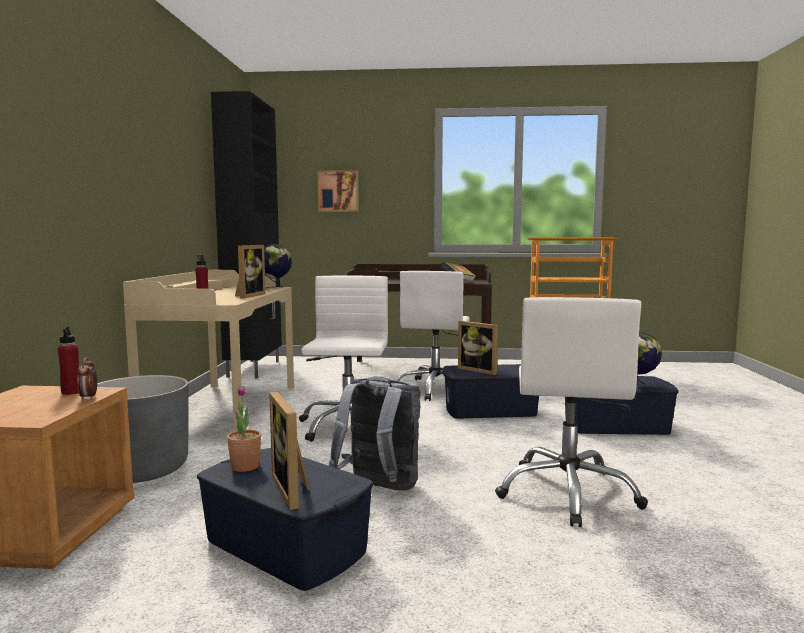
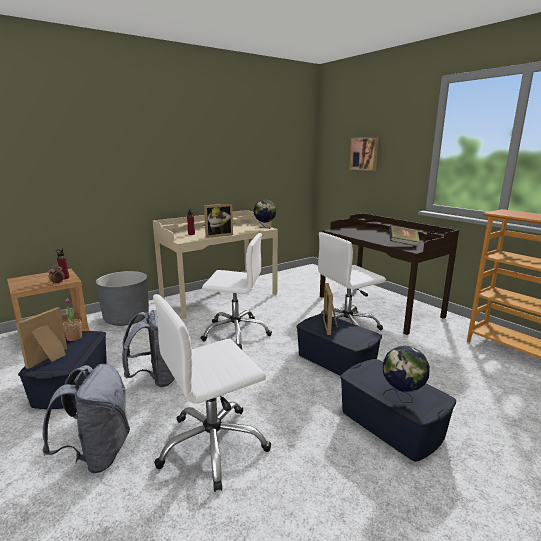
camera: 50 degrees right, 10 degrees up
(255, 369) = (290, 274): black cabinet -> none
(347, 426) = (236, 332): white office chair -> white office chair turned 45 degrees clockwise
(510, 556) = (98, 454): none -> grey backpack

